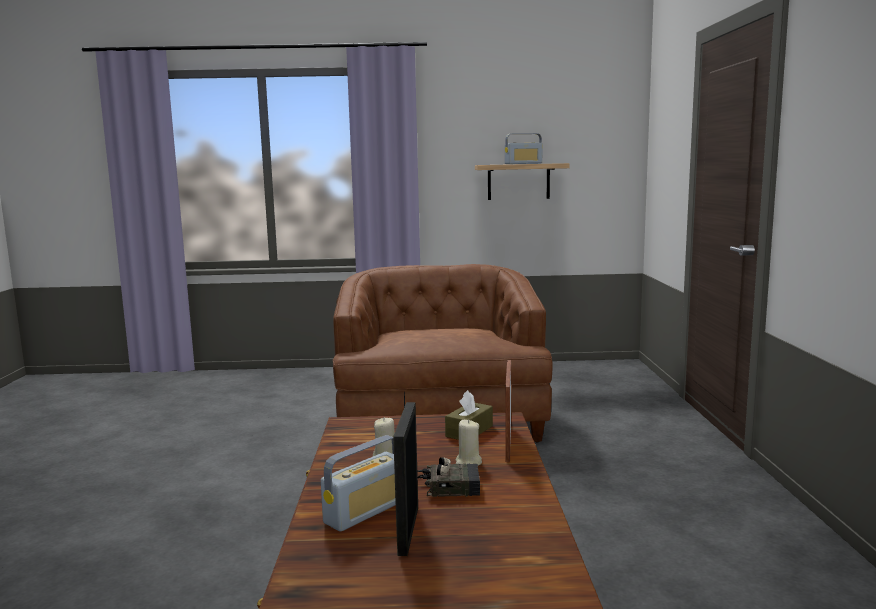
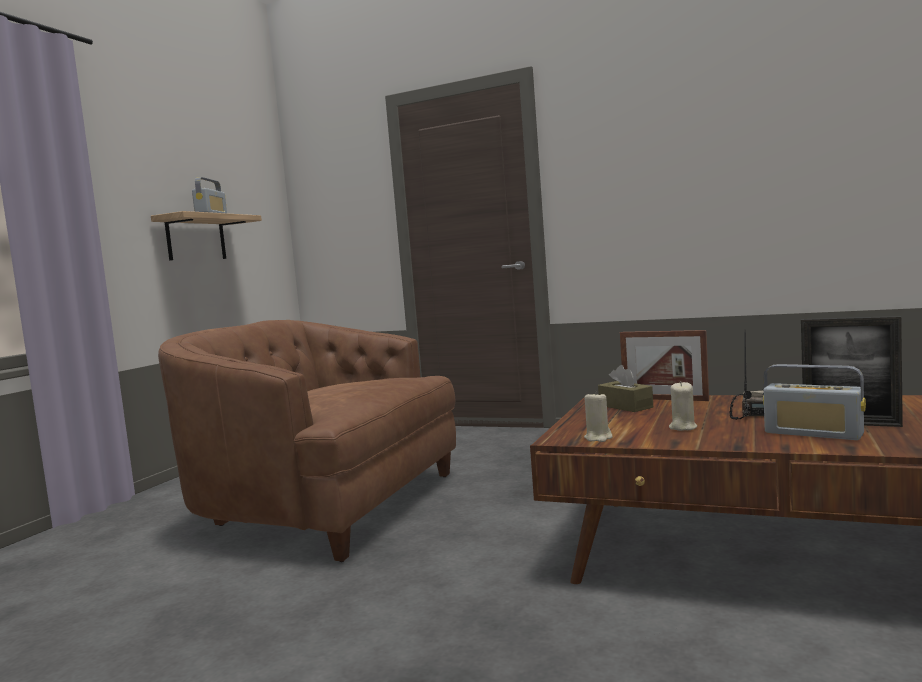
camera: 65 degrees left, 5 degrees down
(365, 511) = (813, 433): radio -> radio turned 150 degrees clockwise
(468, 462) = (704, 408): beige candle -> beige candle (598, 438)

